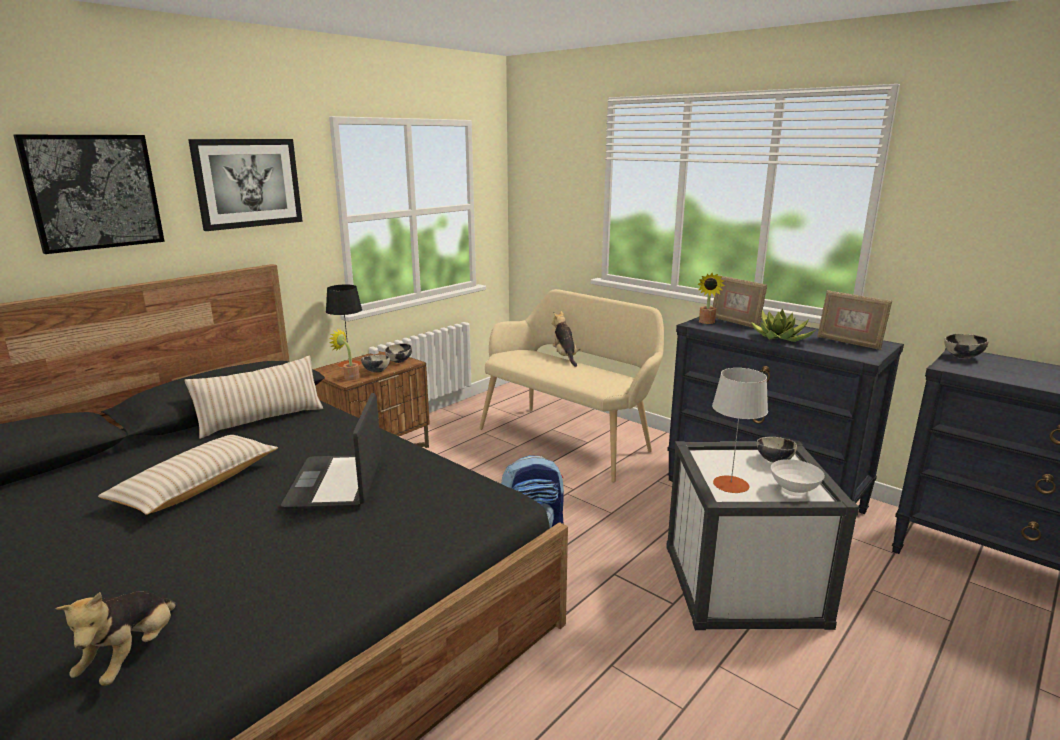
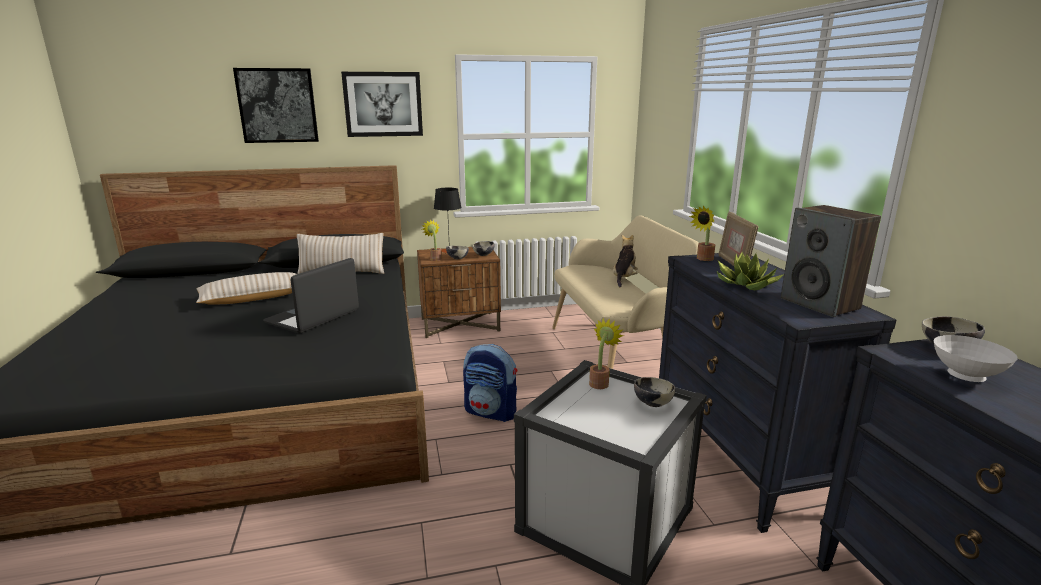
camera: 35 degrees right, 0 degrees up
(132, 656) = (96, 365): plush toy -> none
(713, 457) = (600, 382): none -> potted plant
(730, 484) = (573, 407): grey table lamp -> none
(794, 492) = (620, 433): white bowl -> white bowl (966, 377)
(849, 343) = (820, 304): picture frame -> speaker

